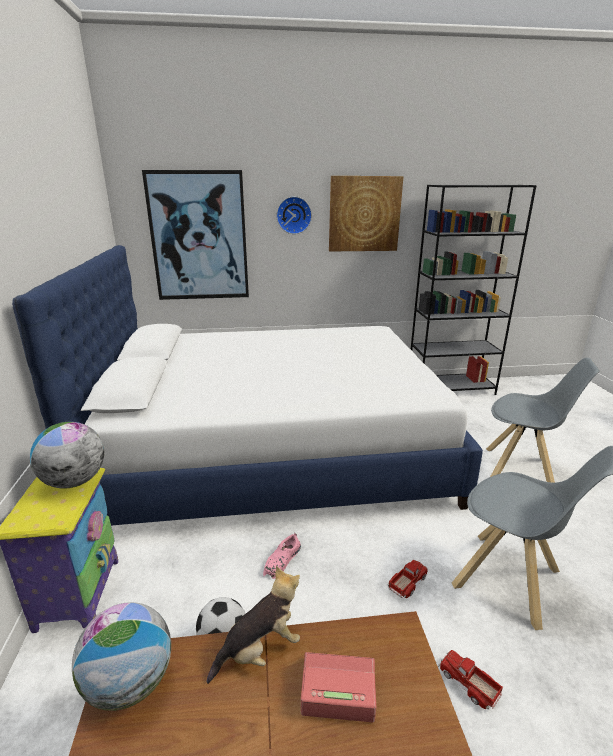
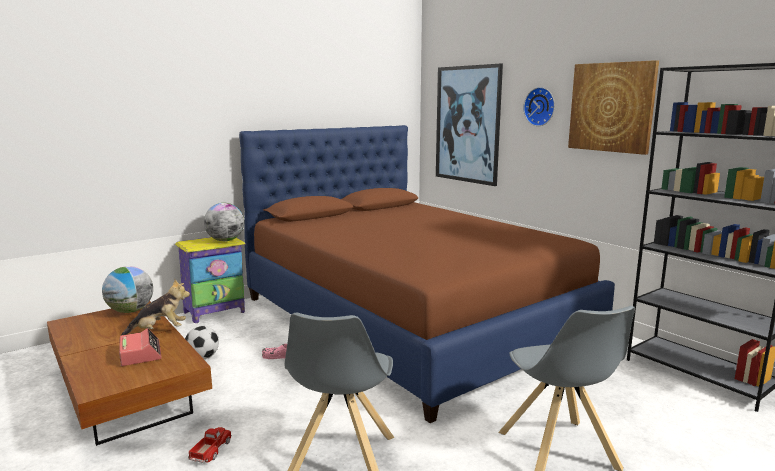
camera: 60 degrees right, 10 degrees down
(260, 649) = (159, 331): plush toy -> plush toy turned 45 degrees counterclockwise
(274, 450) = (410, 319): white bed -> brown bed
(407, 582) = (297, 408): toy truck -> none

